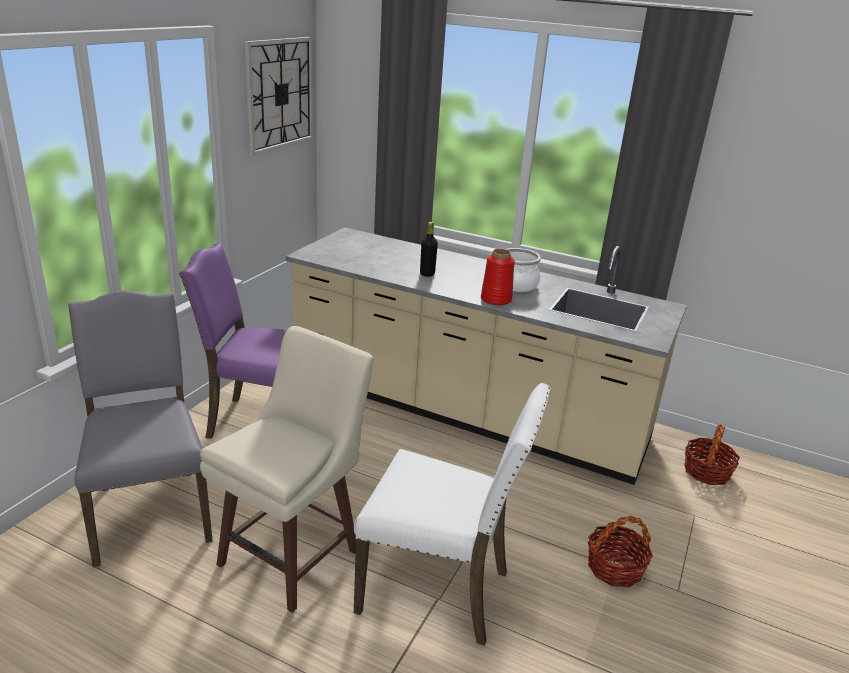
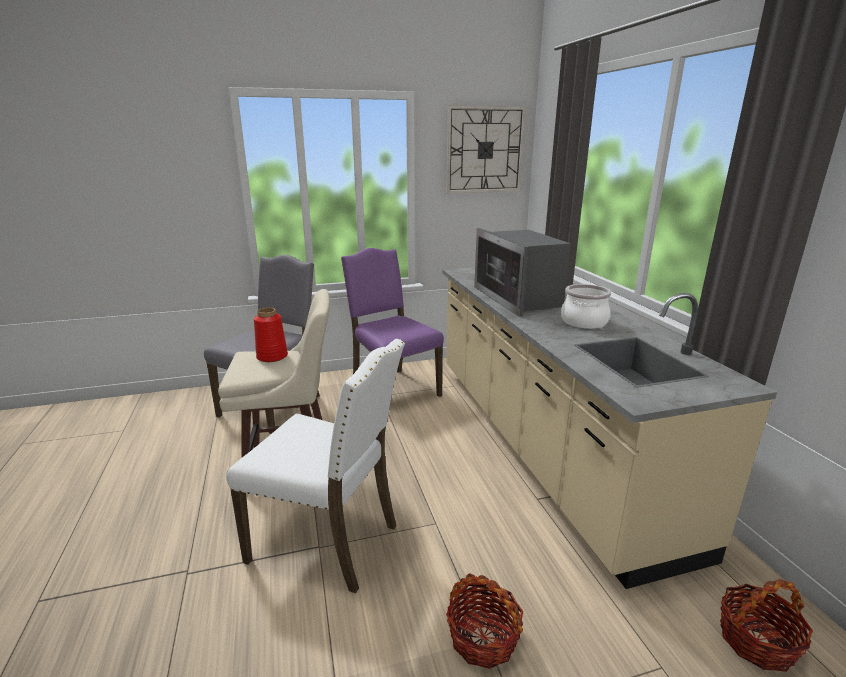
camera: 50 degrees right, 5 degrees down
(427, 274) = (518, 298): black bottle -> microwave
(438, 589) = (328, 541): white chair -> white chair turned 45 degrees counterclockwise
(496, 300) = (537, 325): red vase -> red vase (271, 357)

